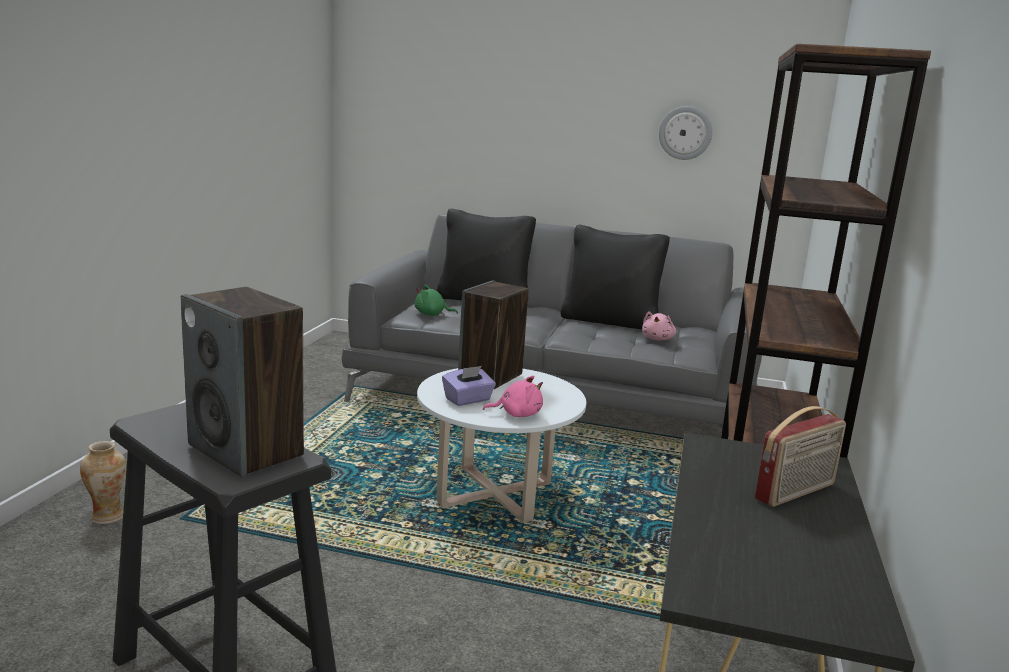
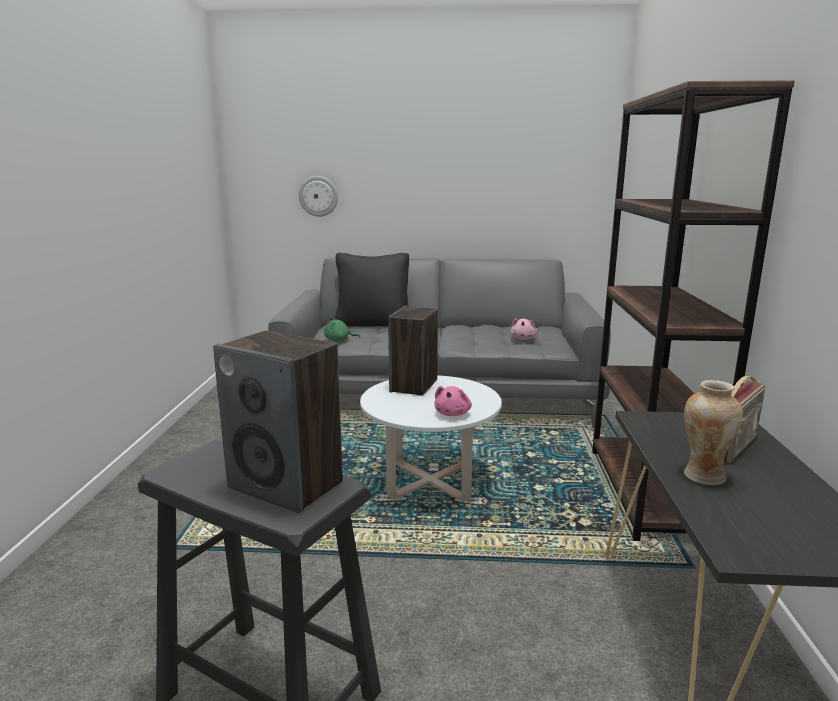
camera: 10 degrees left, 0 degrees up
(107, 516) = (100, 558): vase -> vase (703, 476)
(468, 400) = (407, 407): purple tissue box -> none
(517, 414) = (453, 413): pink plush toy -> pink plush toy turned 120 degrees clockwise
(610, 321) = (479, 329): black pillow -> none
(685, 133) = (514, 177): wall clock -> wall clock (318, 196)

